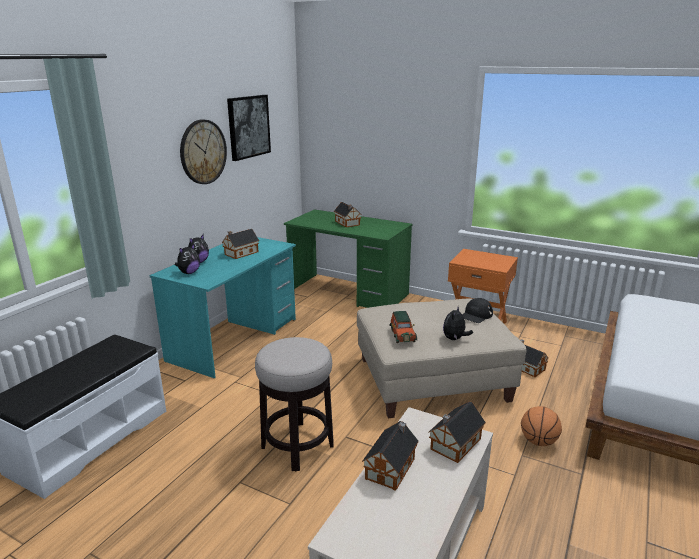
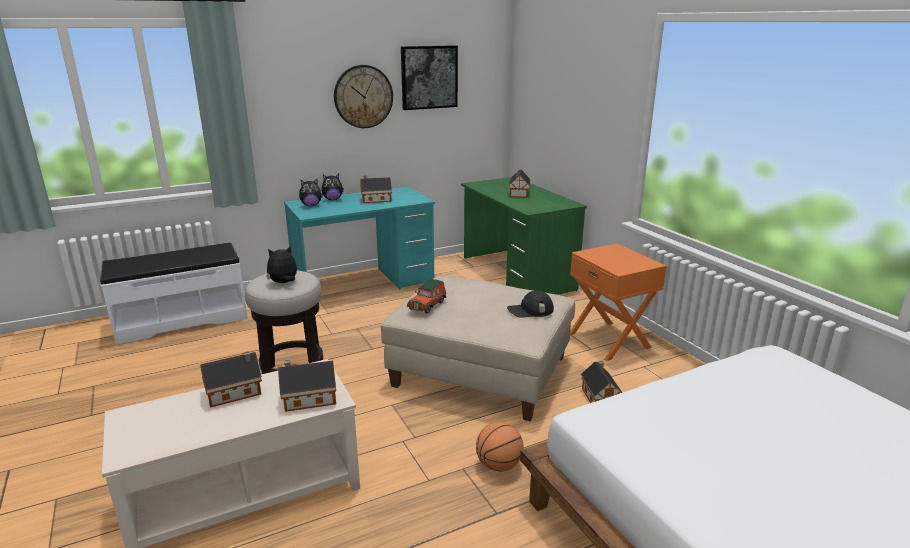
camera: 35 degrees right, 0 degrees up
(455, 339) = (471, 323): plush toy -> plush toy (284, 283)

